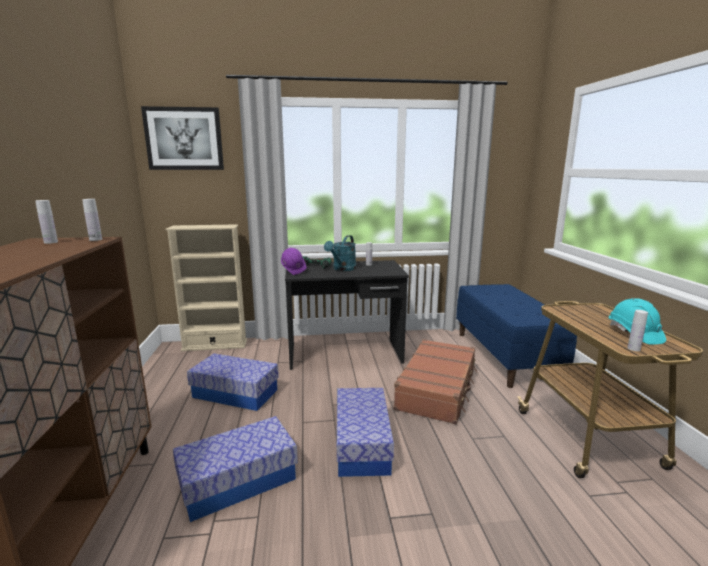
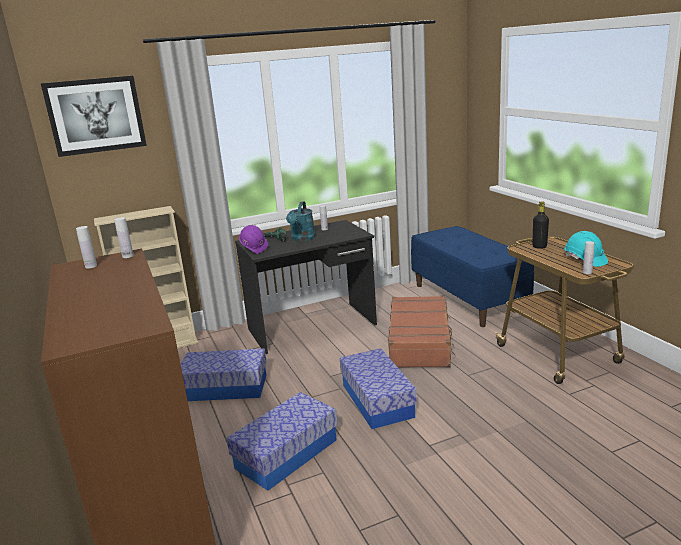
camera: 15 degrees left, 5 degrees up
(580, 311) = (539, 247): none -> black bottle

